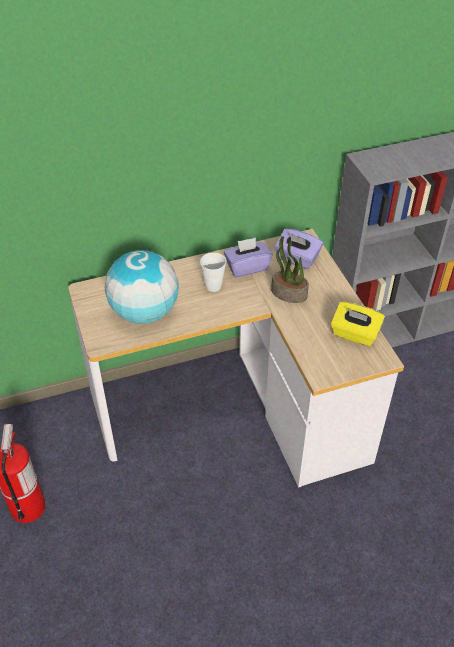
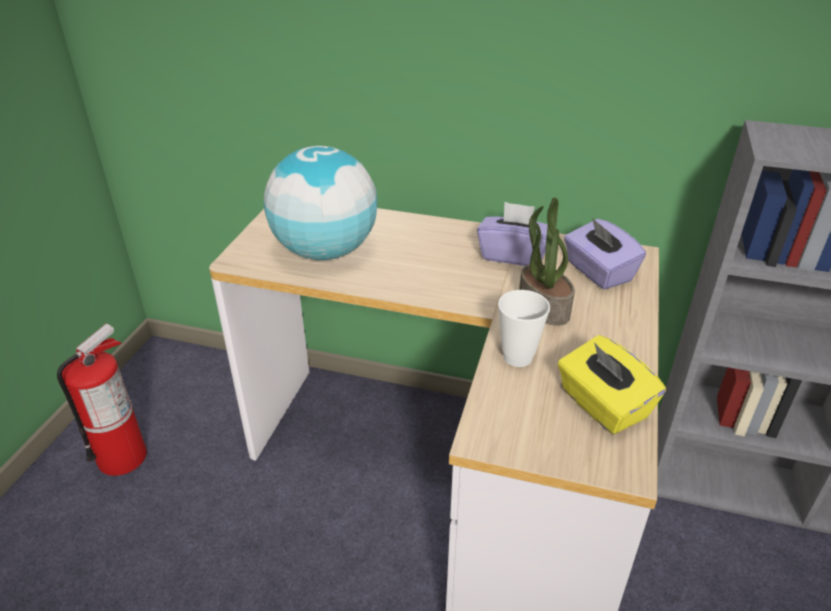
camera: 35 degrees right, 10 degrees down
(213, 286) = (443, 258): cup -> cup (517, 357)

